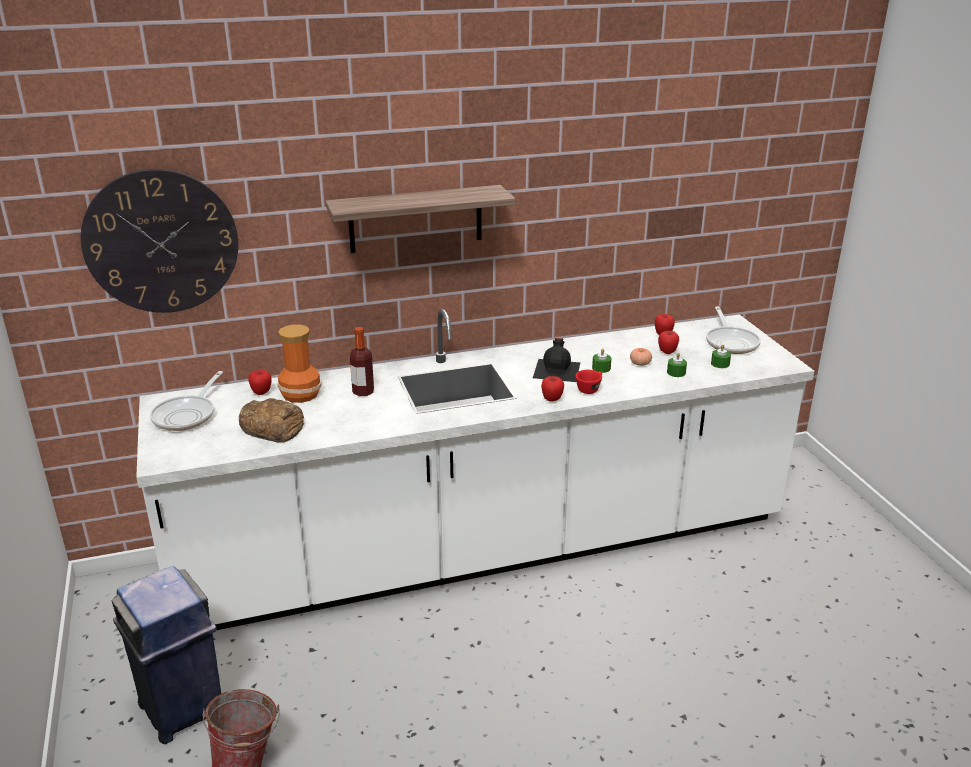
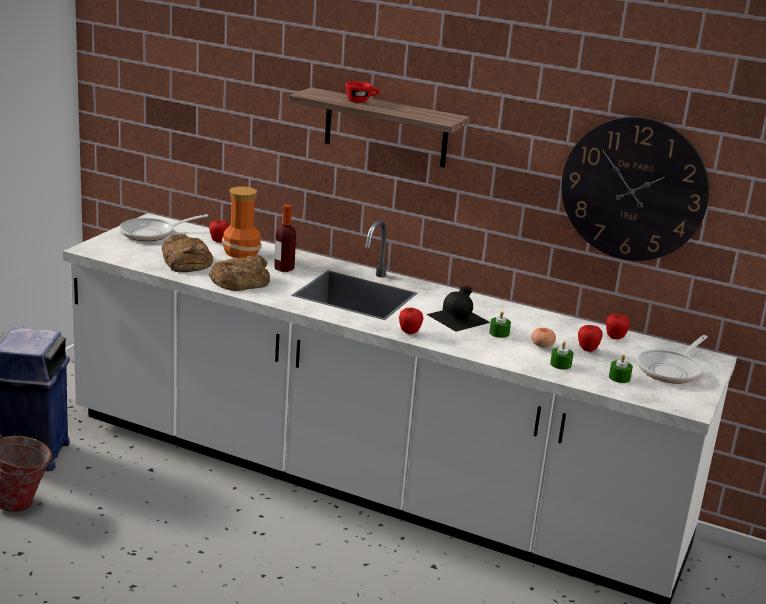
camera: 40 degrees right, 5 degrees down
(161, 242) = (185, 87): wall clock -> wall clock (634, 189)
(352, 421) = (241, 280): none -> bread
(589, 389) = (456, 340): red cup -> red cup (361, 101)

